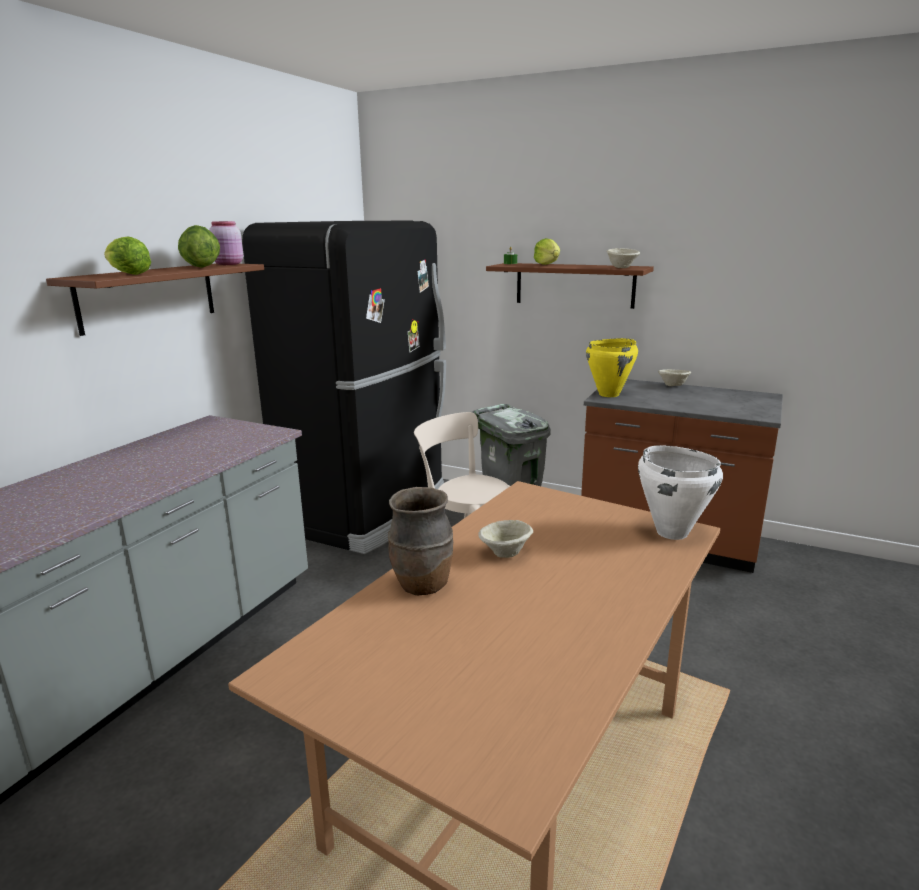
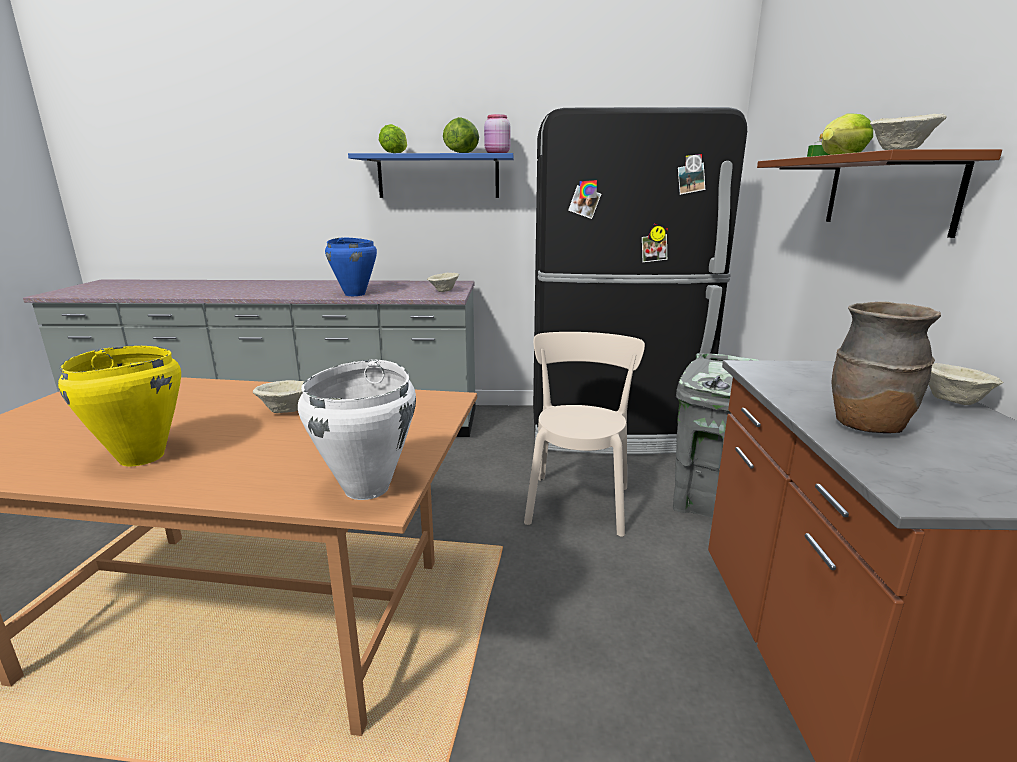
camera: 65 degrees right, 0 degrees up
(148, 296) = (438, 176): brown shelf -> blue shelf
(179, 470) = (355, 294): none -> blue cooking pot
(246, 432) = (444, 291): none -> beige bowl
(422, 586) = (222, 393): brown vase -> brown vase (866, 426)
(609, 394) = (785, 368): yellow cooking pot -> yellow cooking pot (141, 457)

